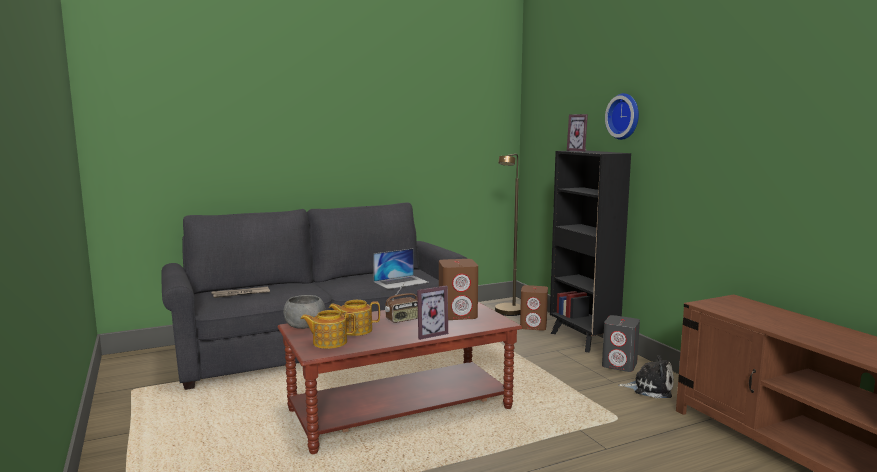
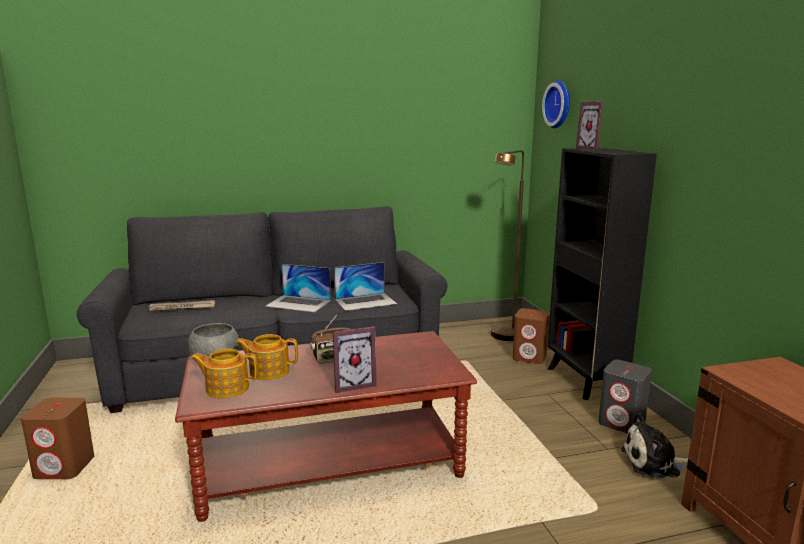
camera: 10 degrees right, 5 degrees up
(344, 286) = (298, 303): none -> laptop
(458, 315) = (404, 356): brown speaker -> brown speaker (65, 467)
(625, 116) = (653, 104): wall clock -> wall clock (559, 104)
(650, 388) = (653, 463): plush toy -> plush toy turned 150 degrees clockwise

